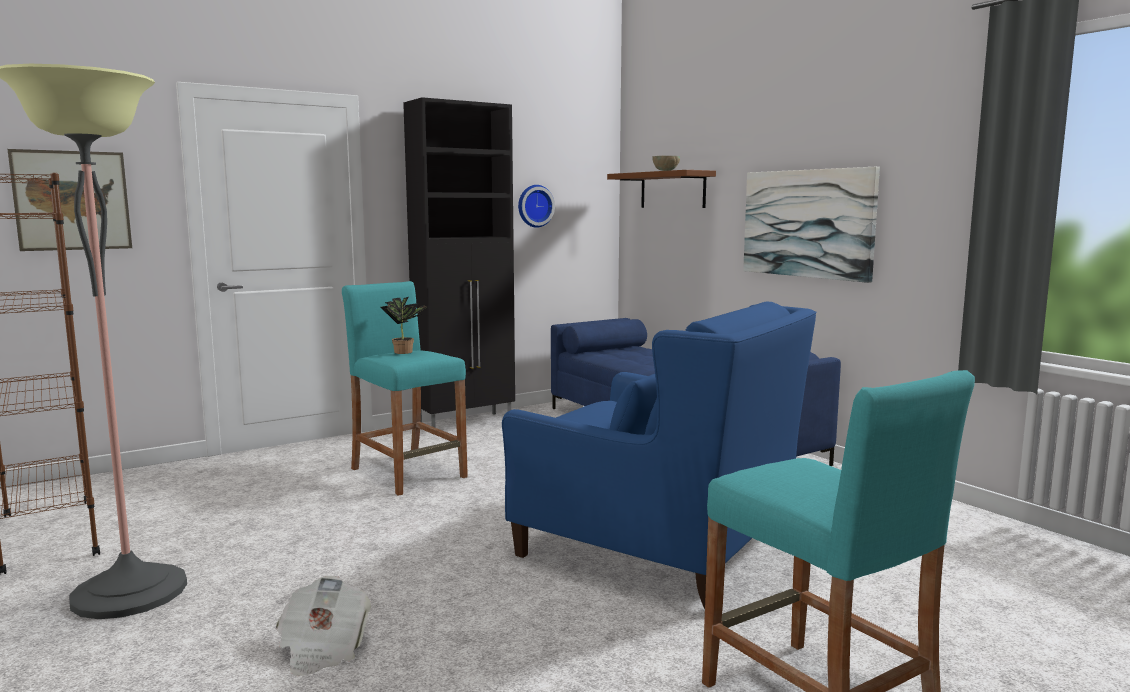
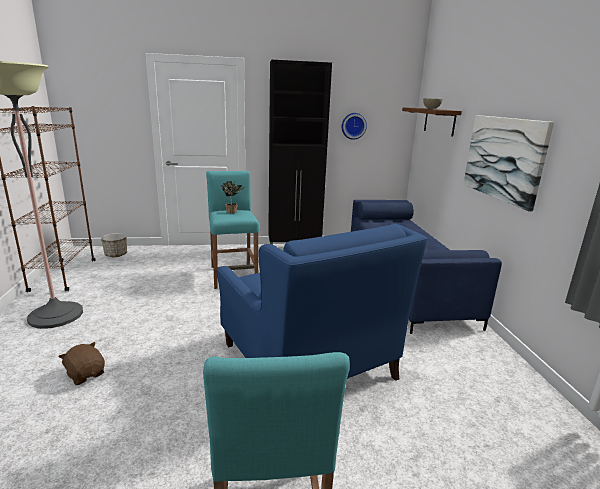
camera: 25 degrees right, 10 degrees up
(72, 200) = (98, 116): picture -> none
(125, 485) = (116, 254): none -> planter
(323, 648) = (86, 374): newspaper -> brown plush toy

